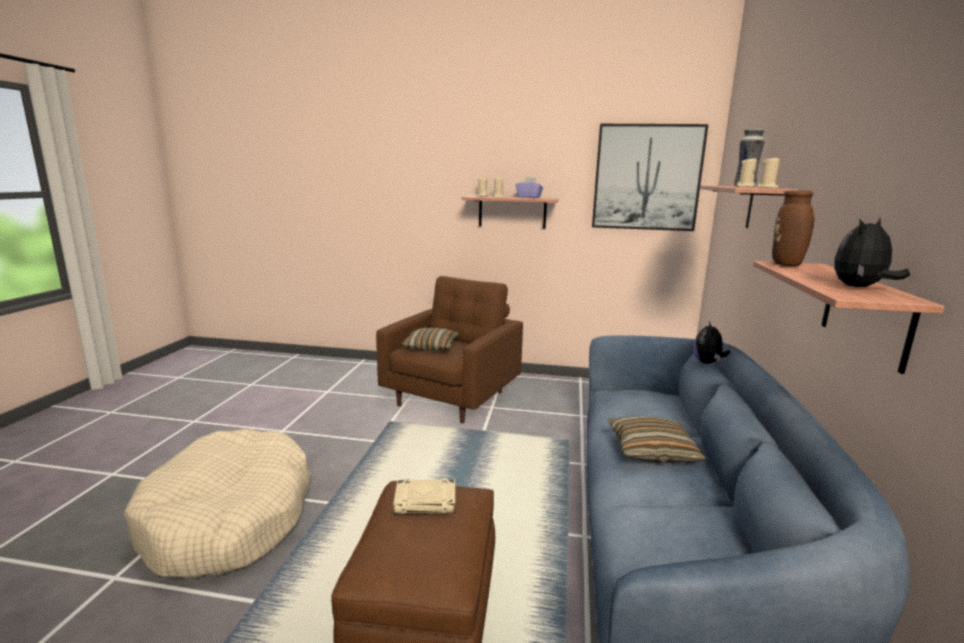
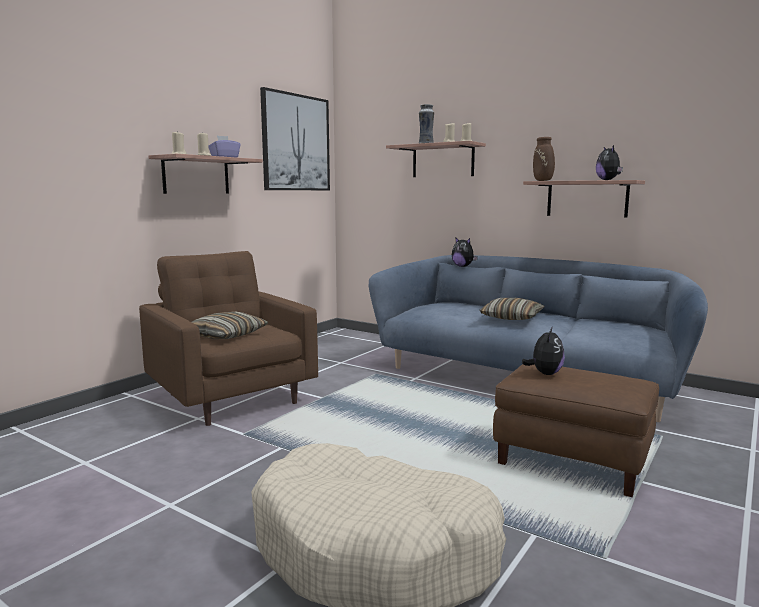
camera: 65 degrees left, 5 degrees down
(426, 501) = (545, 373): beige book -> plush toy

